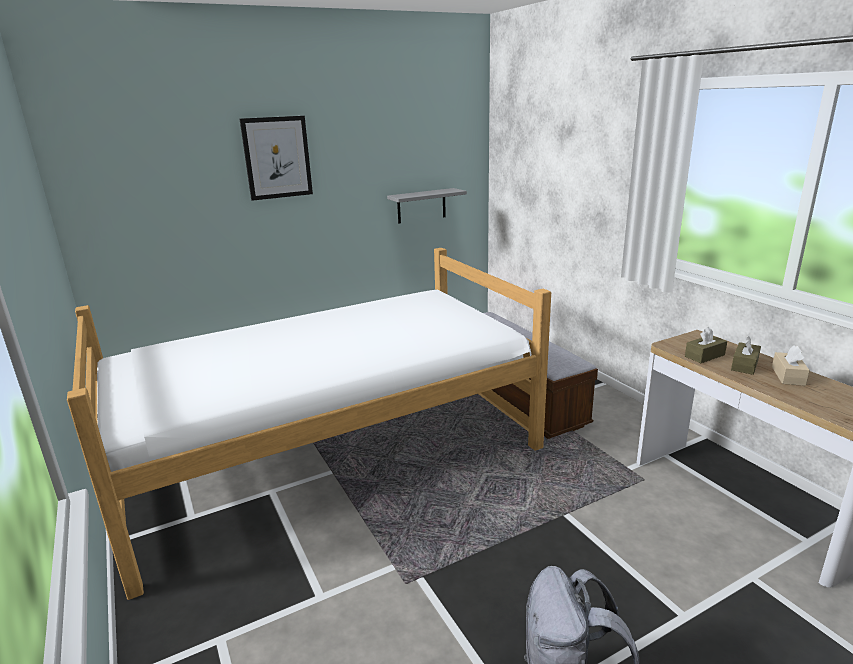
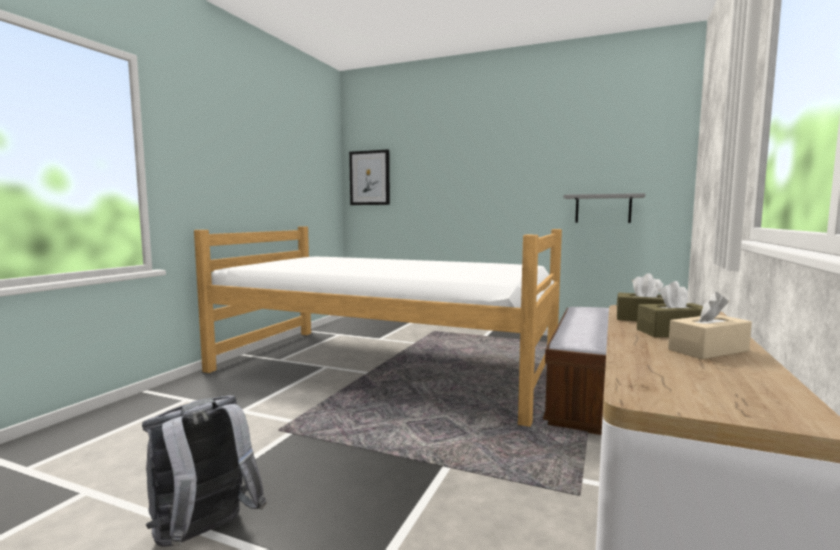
camera: 50 degrees right, 15 degrees down
(277, 157) = (474, 159): picture -> picture (370, 178)

